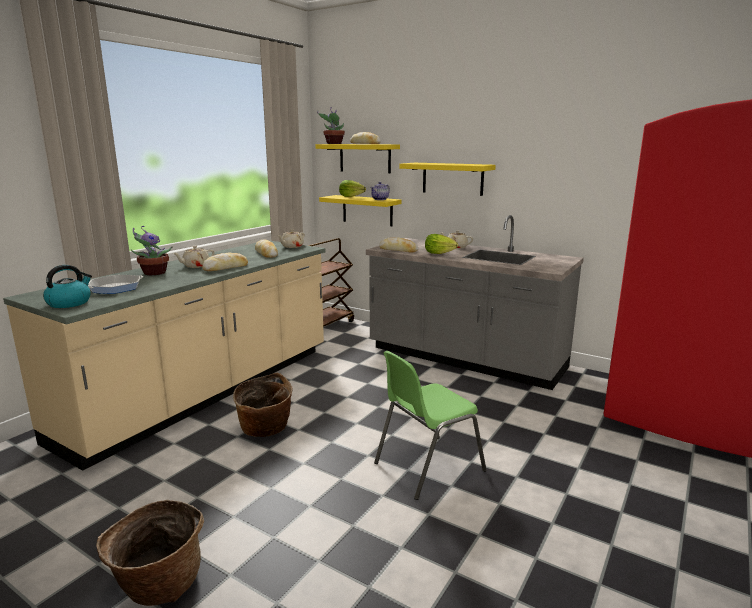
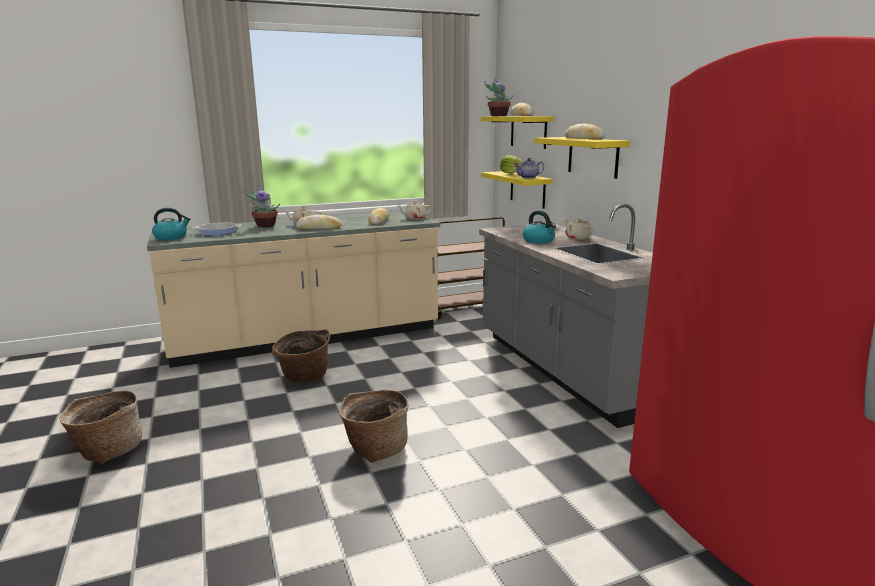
camera: 35 degrees right, 0 degrees up
(398, 250) = (507, 233): bread -> bread (584, 139)
(427, 467) = (375, 449): green chair -> basket
(438, 253) = (539, 241): lettuce -> kettle

